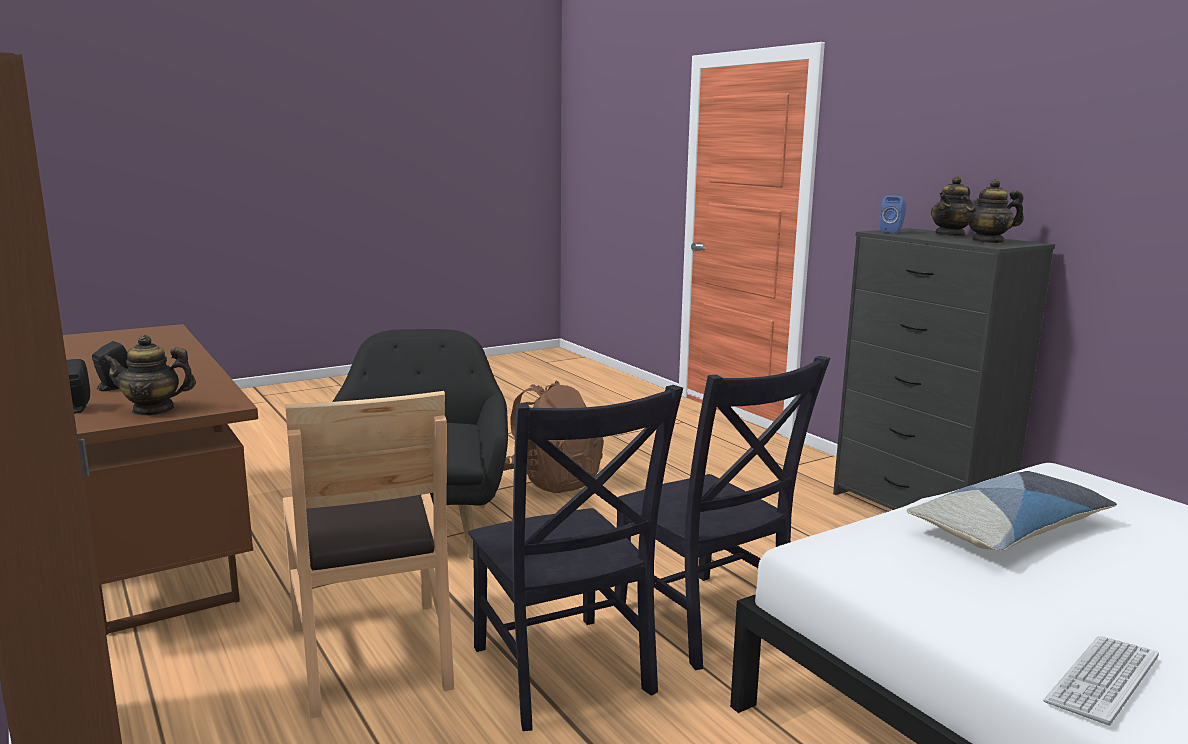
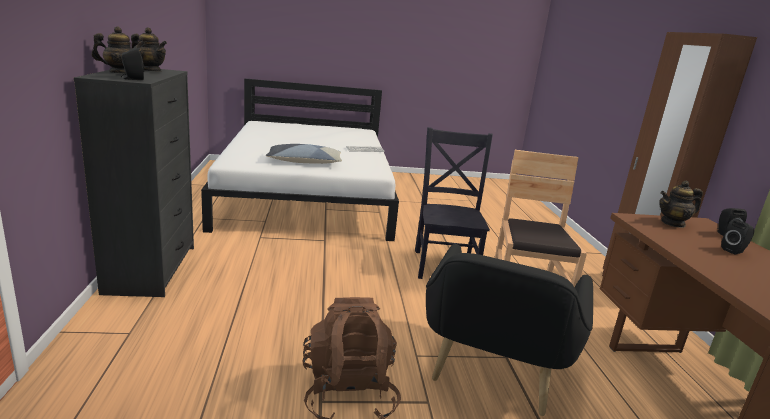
camera: 155 degrees left, 5 degrees up
(153, 410) = (673, 223): teapot -> teapot turned 150 degrees clockwise
(705, 622) = (368, 262): black chair -> none
(892, 232) = (132, 79): blue speaker -> black speaker

